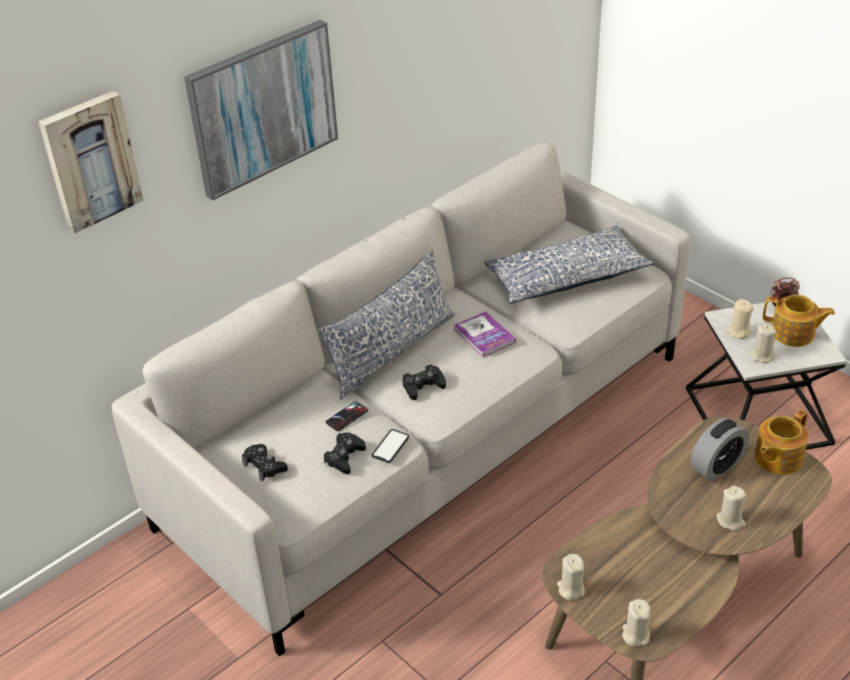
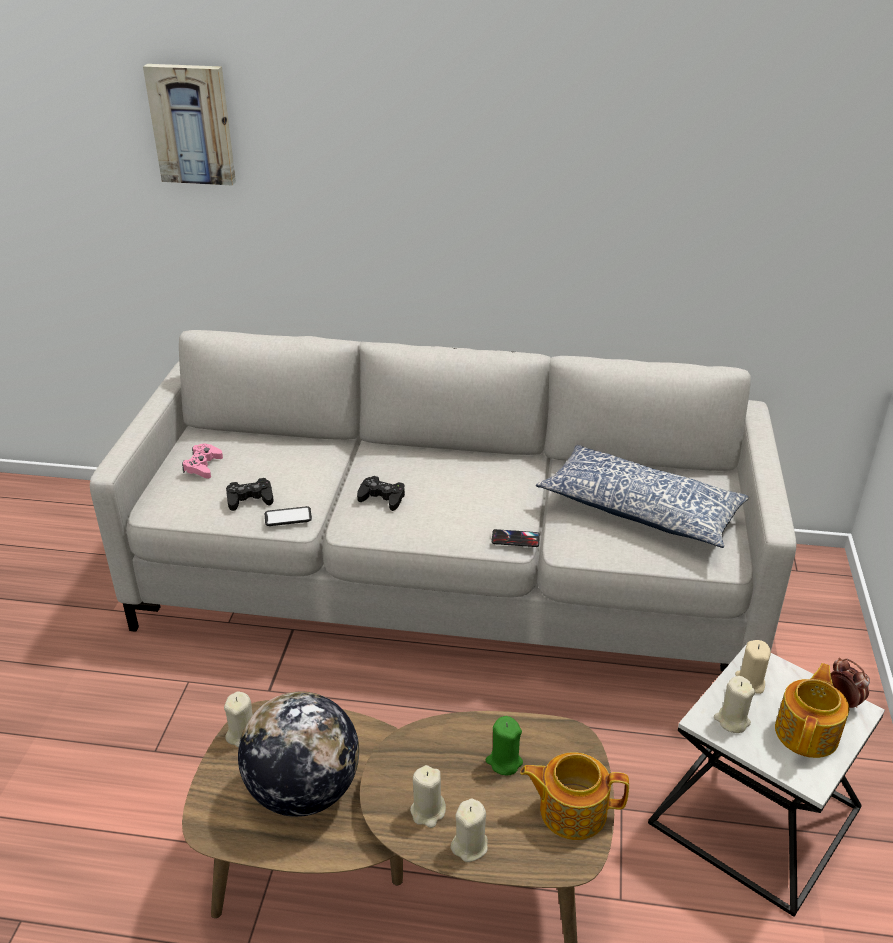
camera: 50 degrees right, 5 degrees down
(263, 108) = (384, 158): picture -> none
(264, 466) = (203, 466): black game controller -> pink game controller
(347, 416) = (301, 477): phone -> phone (515, 539)
(391, 351) = (410, 461): pillow -> none
(484, 335) = (490, 500): book -> none
(635, 635) = (214, 814): beige candle -> beige candle (470, 845)
(651, 579) = (303, 791): none -> globe
(716, 466) = (504, 762): alarm clock -> green candle
(793, 334) = (808, 732): teapot -> teapot turned 135 degrees counterclockwise

